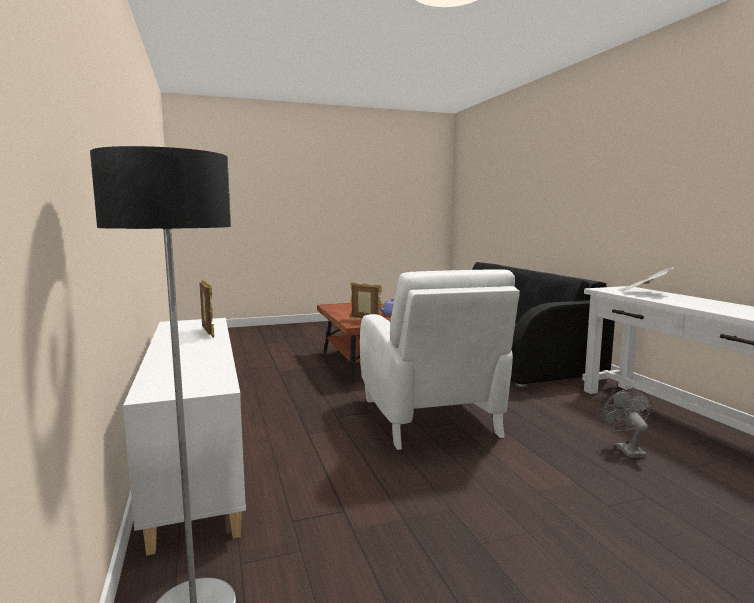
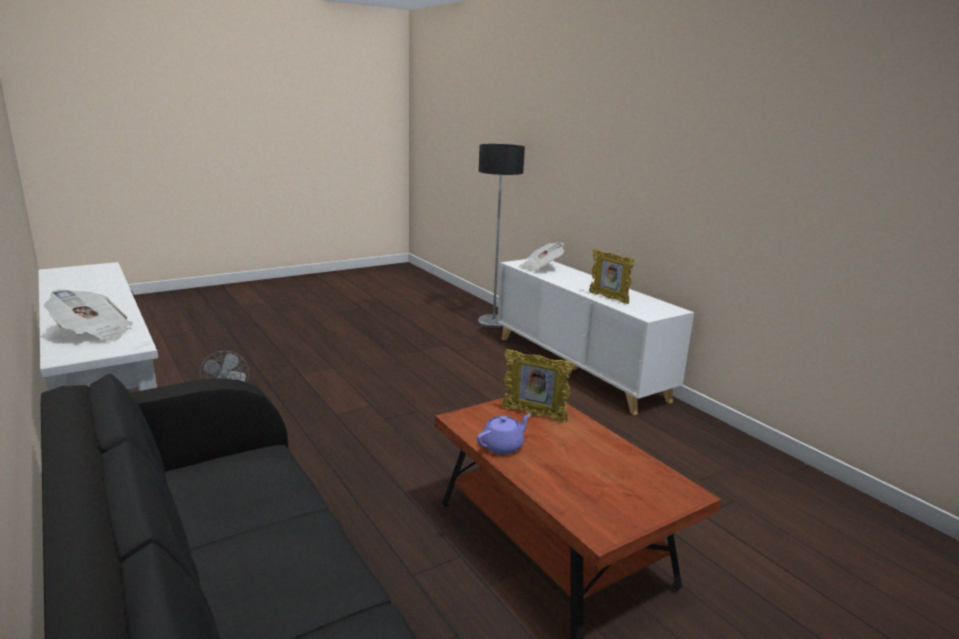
camera: 165 degrees right, 10 degrees up
(193, 375) = (540, 268): none -> newspaper
(430, 419) = (410, 421): white armchair -> none

